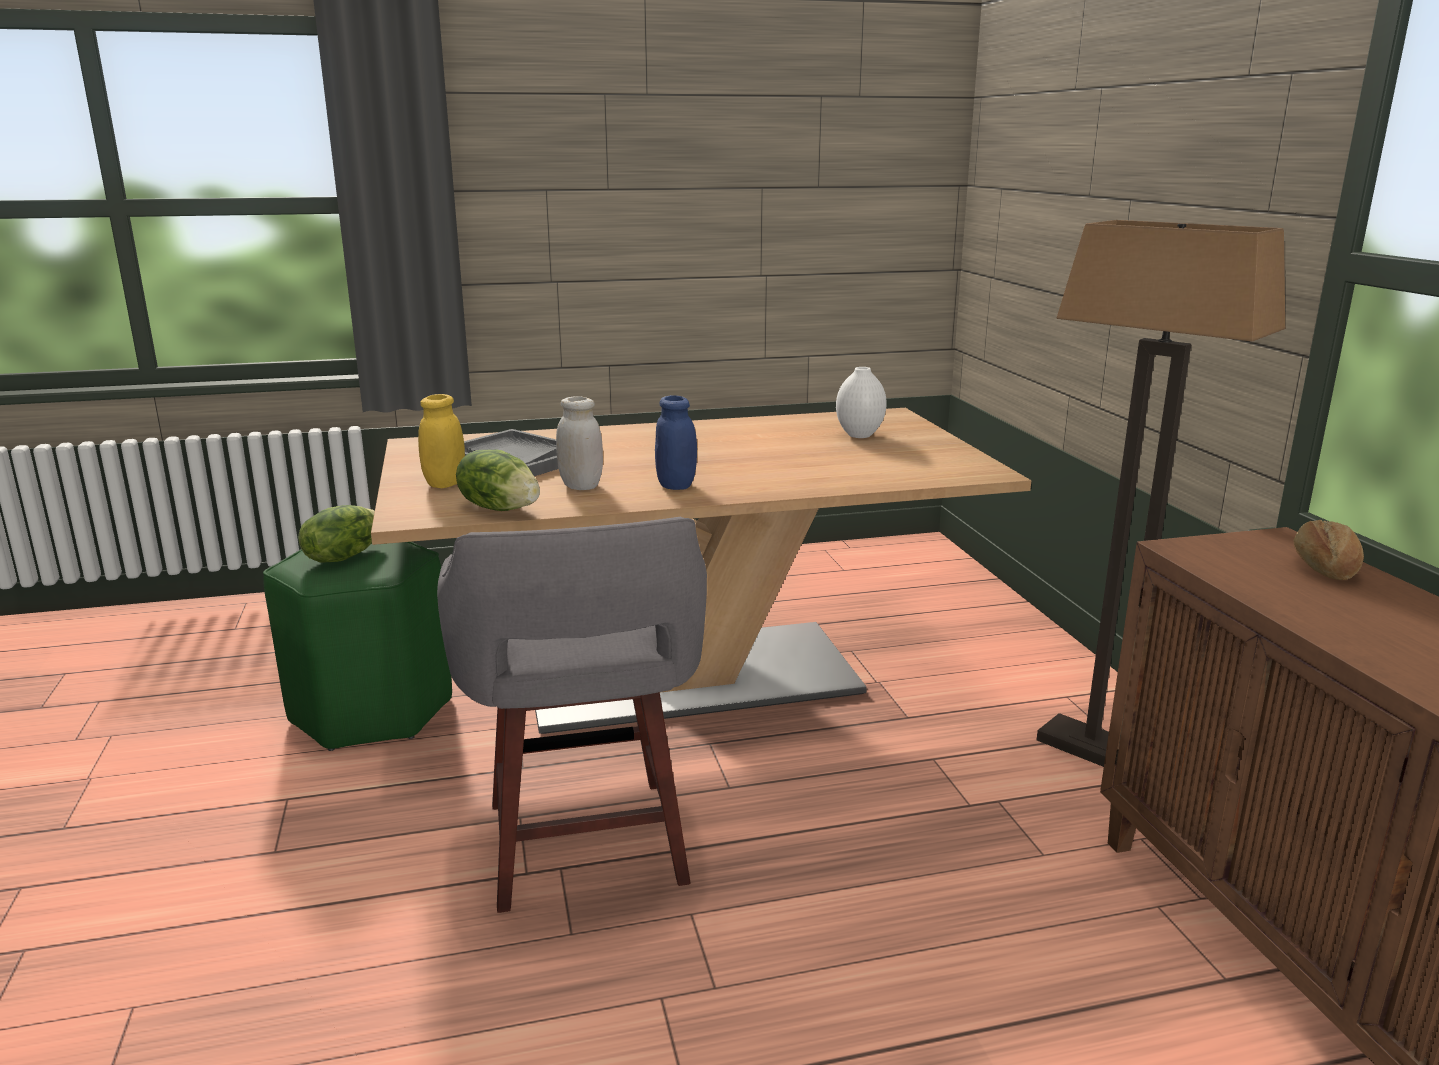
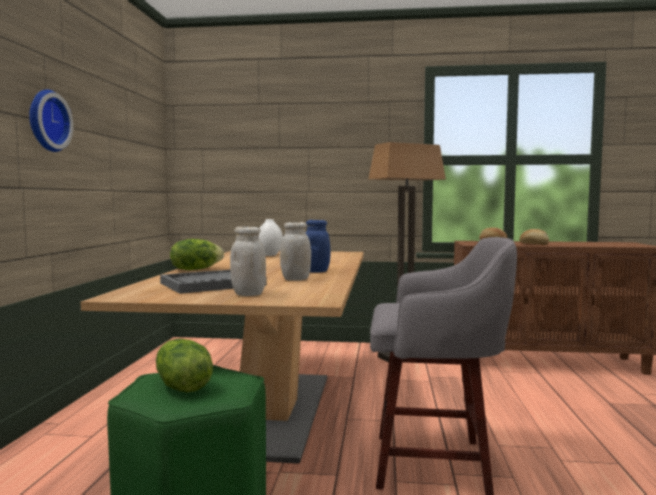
camera: 70 degrees left, 15 degrees down
(445, 484) = (248, 294): yellow jar -> white jar
(500, 508) = (320, 289): lettuce -> lettuce (195, 269)
(599, 189) = (46, 121): none -> wall clock
(1345, 620) = (534, 244): none -> bread

